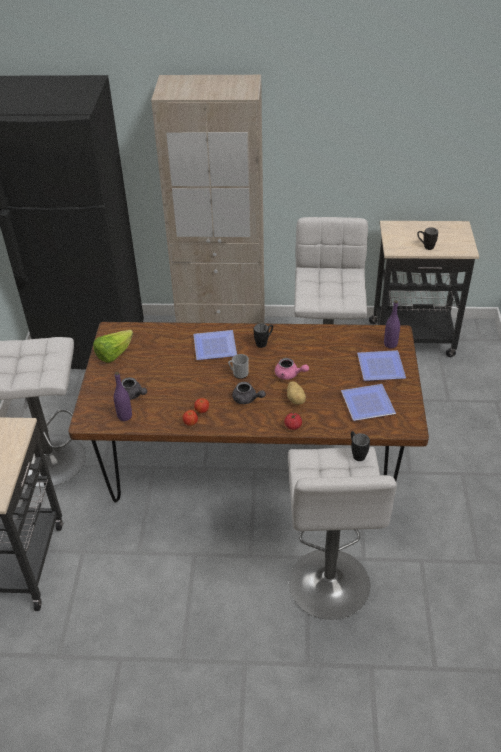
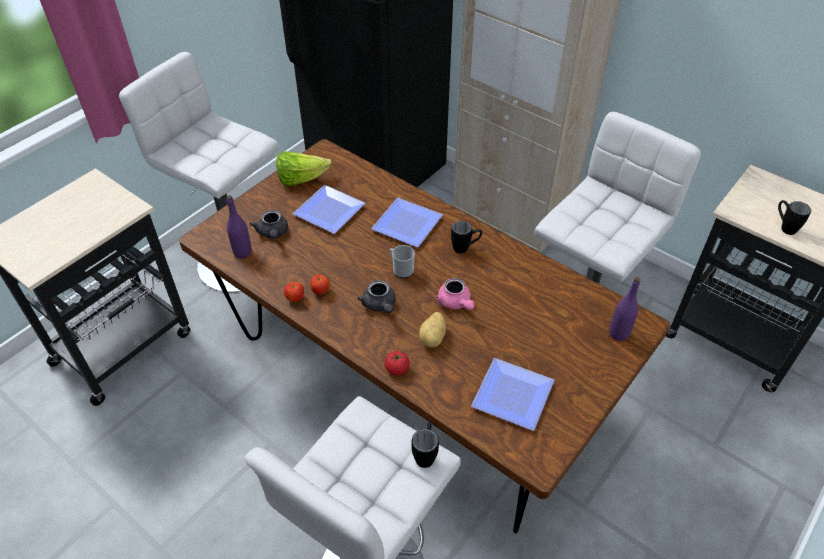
camera: 35 degrees right, 5 degrees up
(382, 368) = (577, 359): plate -> plate (330, 213)

